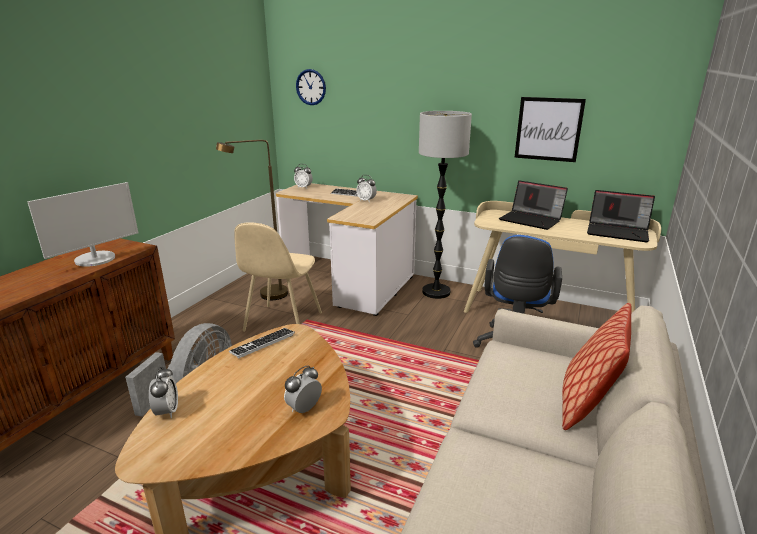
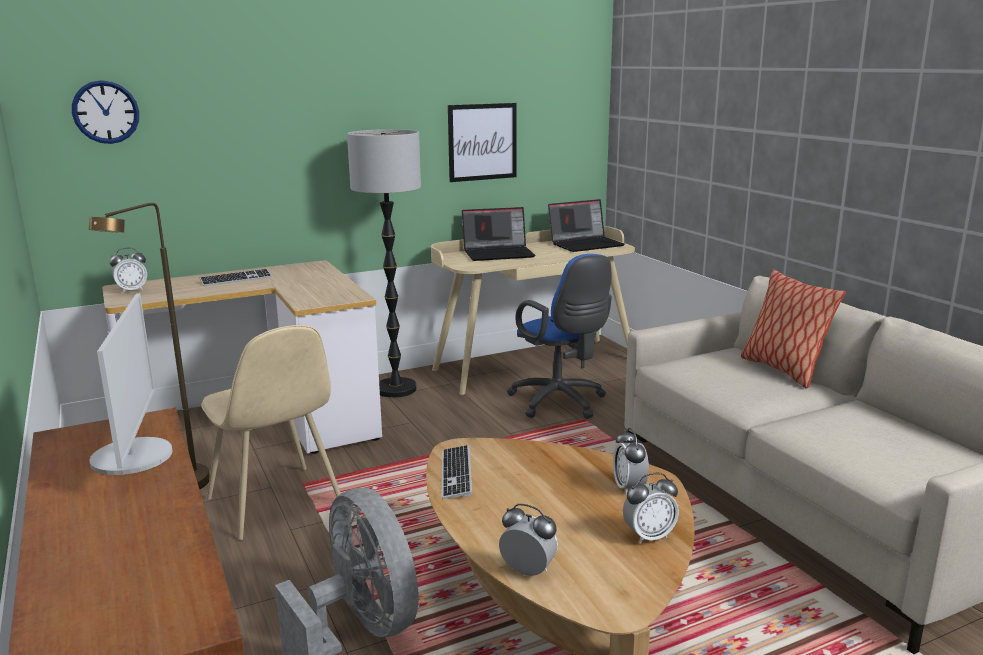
camera: 50 degrees left, 5 degrees down
(366, 200) = (282, 280): alarm clock -> alarm clock (649, 536)

